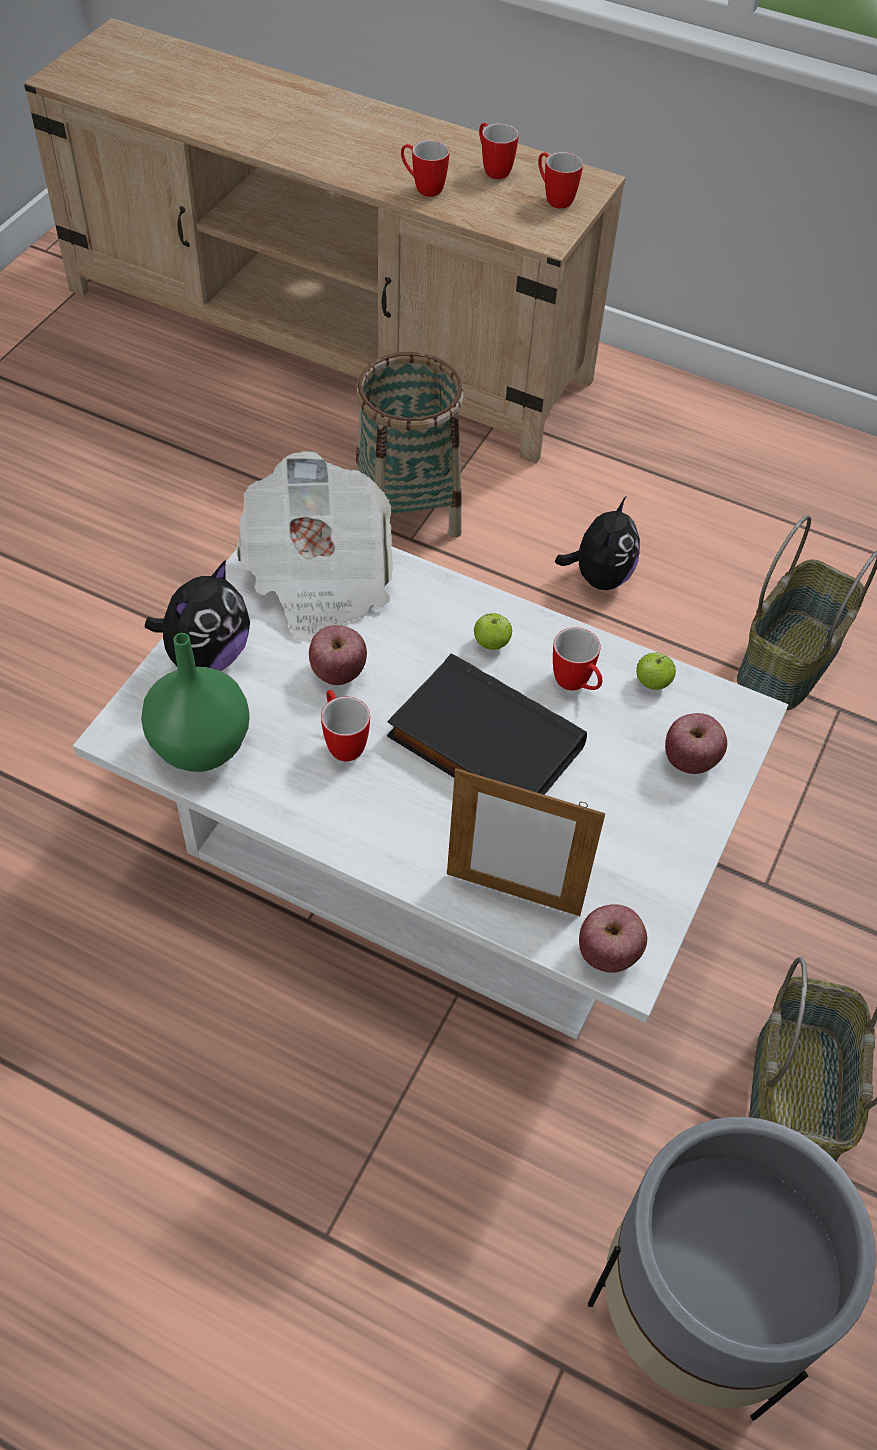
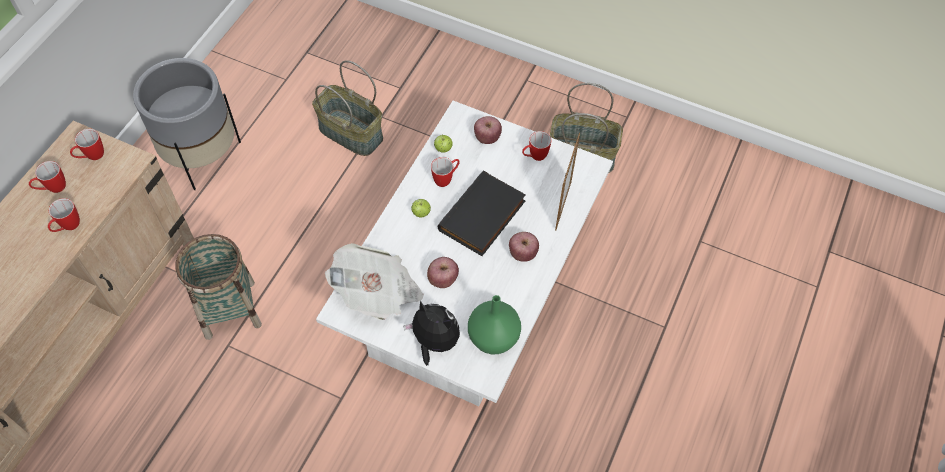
camera: 90 degrees left, 5 degrees up
(342, 741) = (486, 275): mug -> mug (534, 156)
(599, 577) = (289, 212): plush toy -> none
(608, 954) = (587, 172): apple -> apple (522, 253)
(694, 1313) = (673, 197): grey planter -> grey planter (202, 157)

